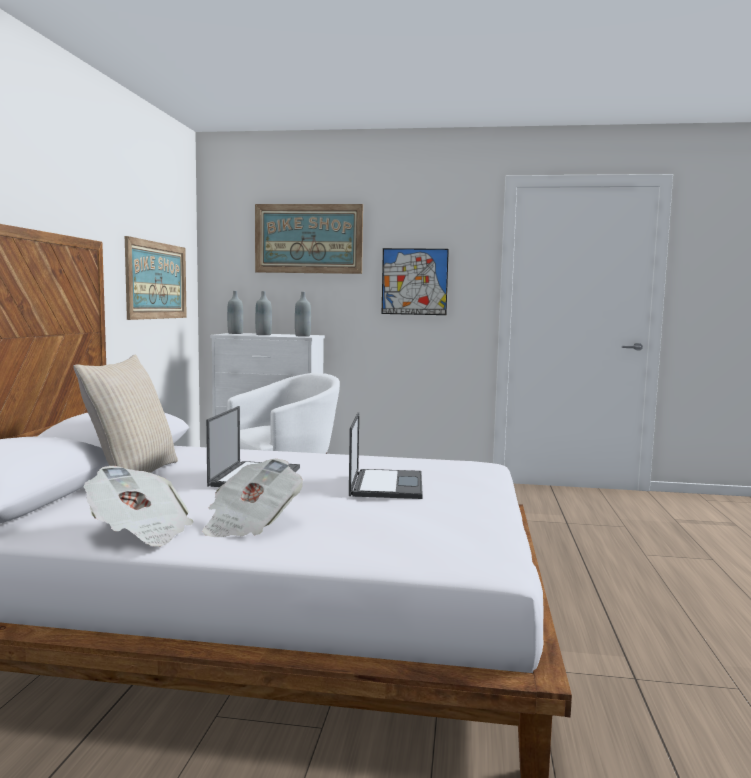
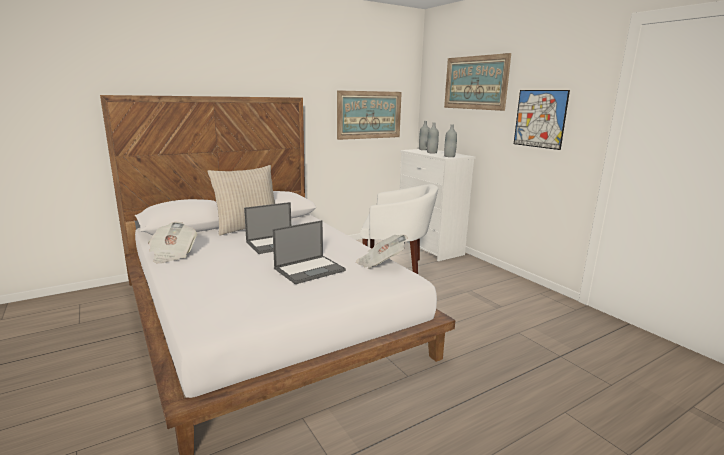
camera: 50 degrees right, 10 degrees up
(250, 524) = (203, 266): newspaper -> newspaper (380, 263)

